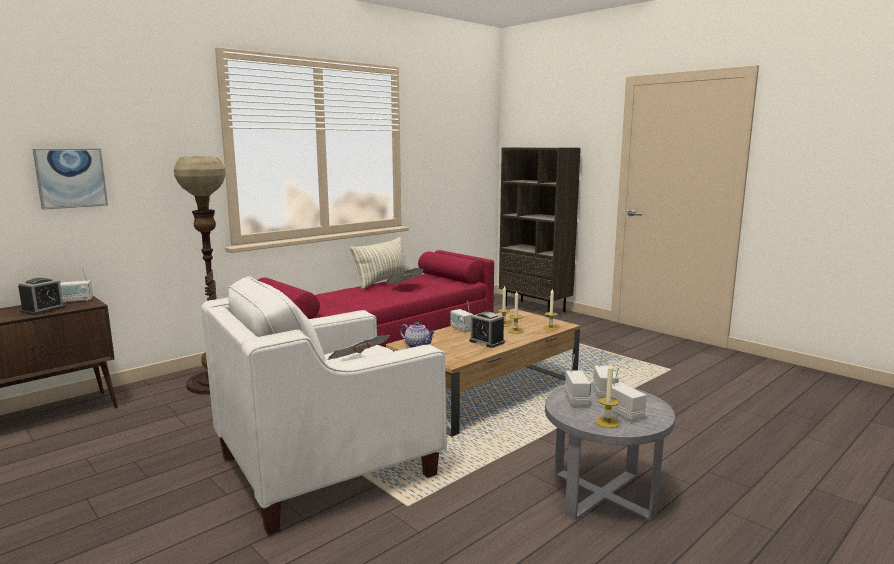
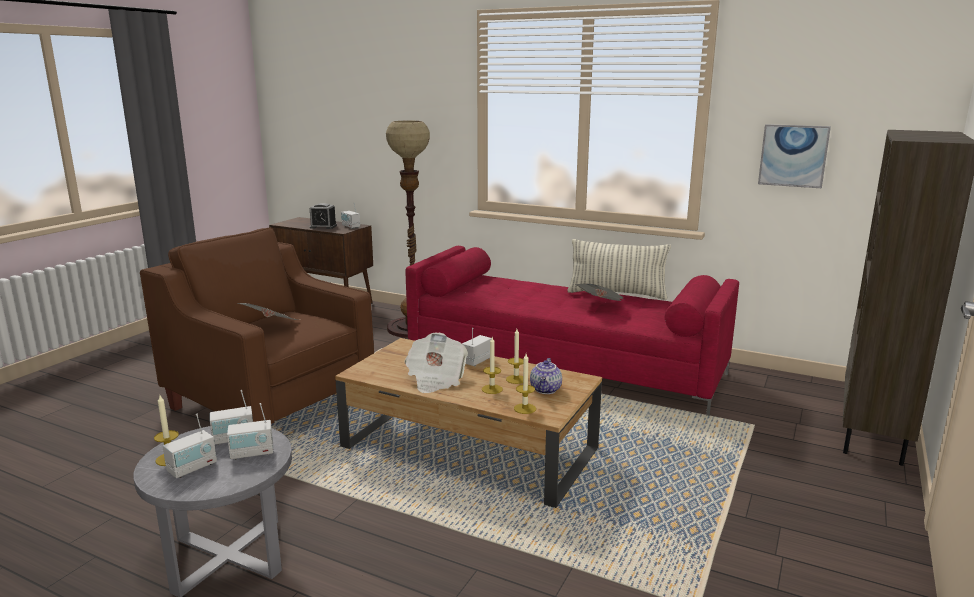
camera: 70 degrees right, 5 degrees up
(71, 178) = (367, 132): picture -> picture (793, 155)
(326, 466) = (271, 404): white armchair -> brown armchair
(418, 346) = (401, 351): teapot -> teapot (546, 390)
(487, 342) = (435, 379): alarm clock -> newspaper

